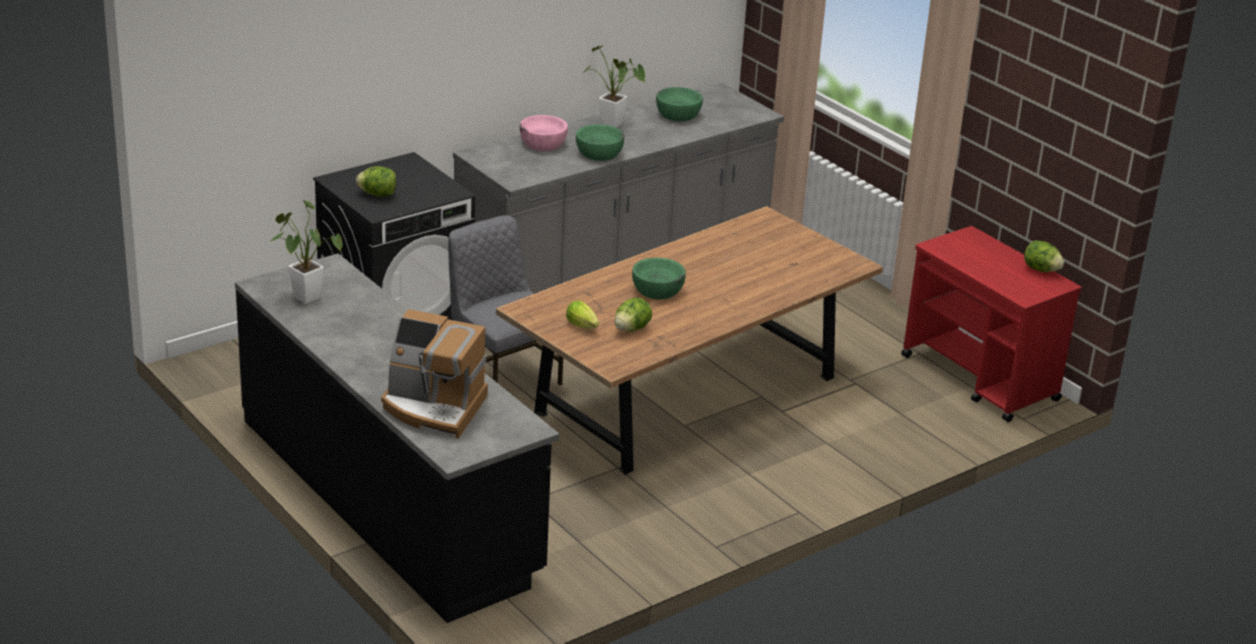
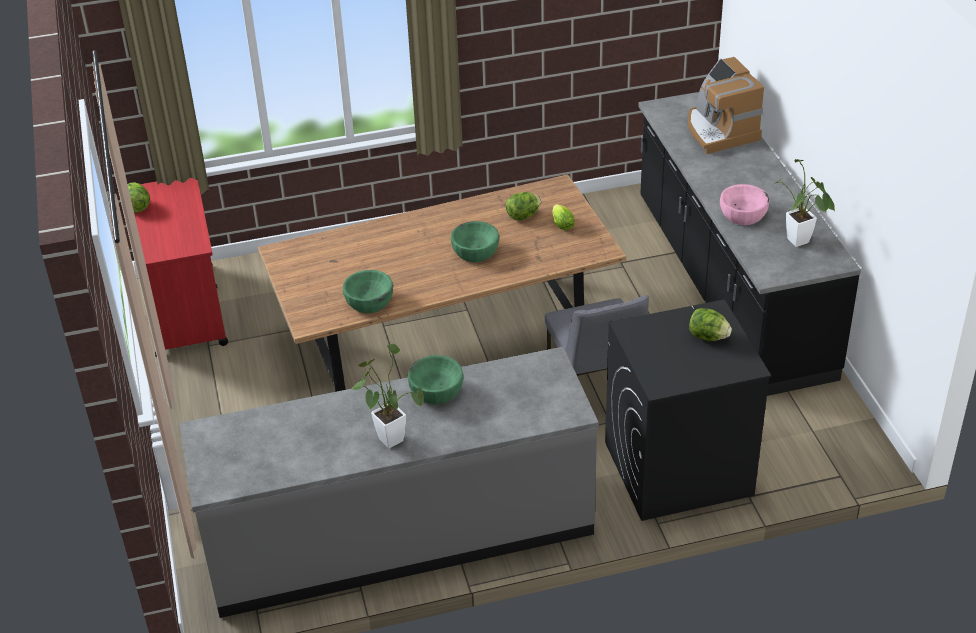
camera: 155 degrees left, 10 degrees up
(433, 407) = (719, 131): coffee machine -> coffee machine turned 150 degrees counterclockwise
(543, 143) = (489, 418): pink bowl -> pink bowl (743, 214)
(678, 114) = (299, 447): green bowl -> green bowl (369, 301)

